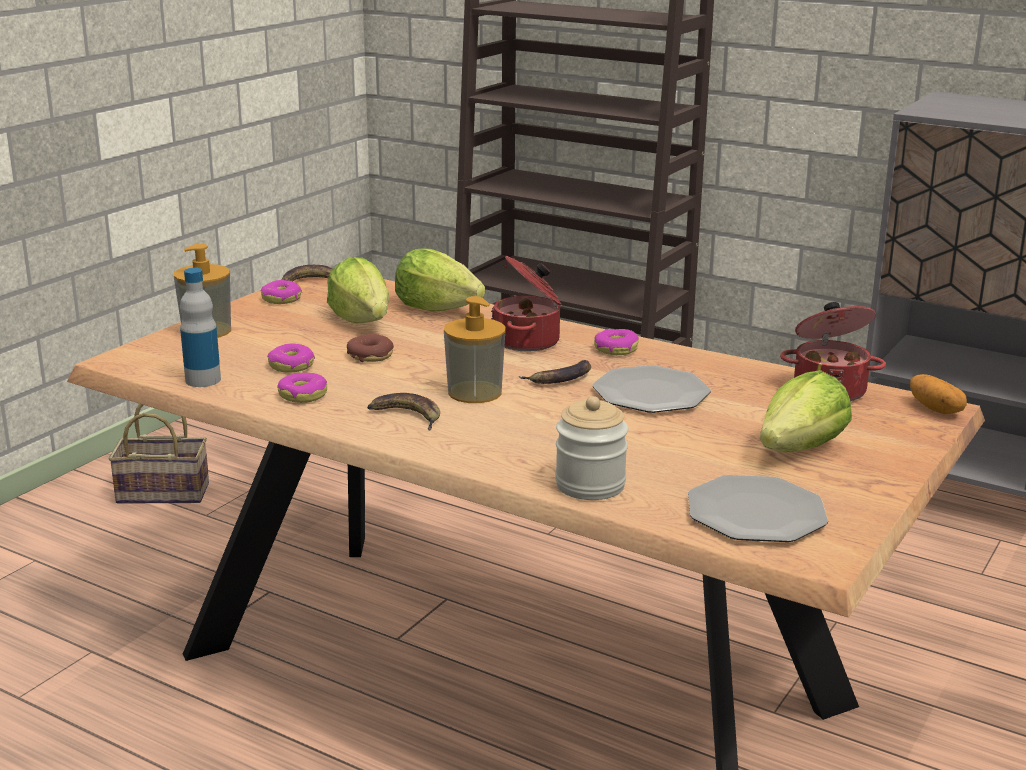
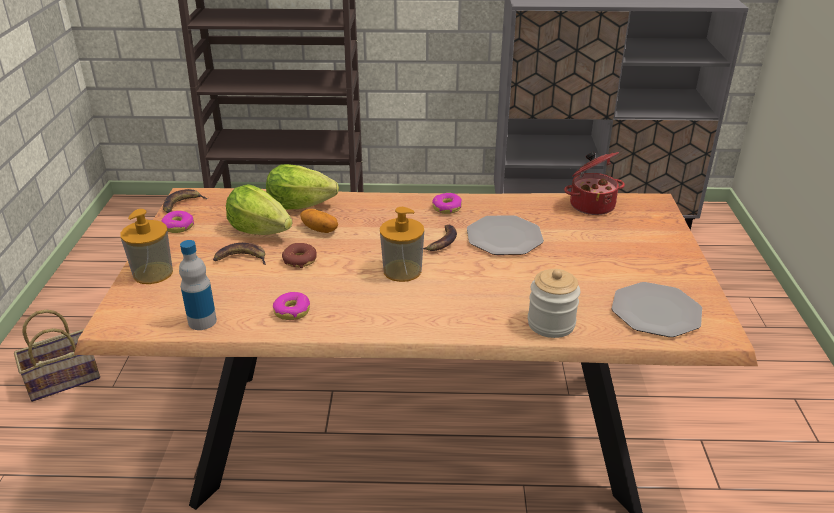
camera: 30 degrees left, 10 degrees up
(291, 366) = (254, 287): donut -> none
(406, 416) = (381, 306): banana -> banana (241, 258)
(529, 341) = (388, 217): cooking pot -> none
(801, 450) = (626, 255): lettuce -> none
(936, 409) = (655, 202): potato -> potato (320, 229)

